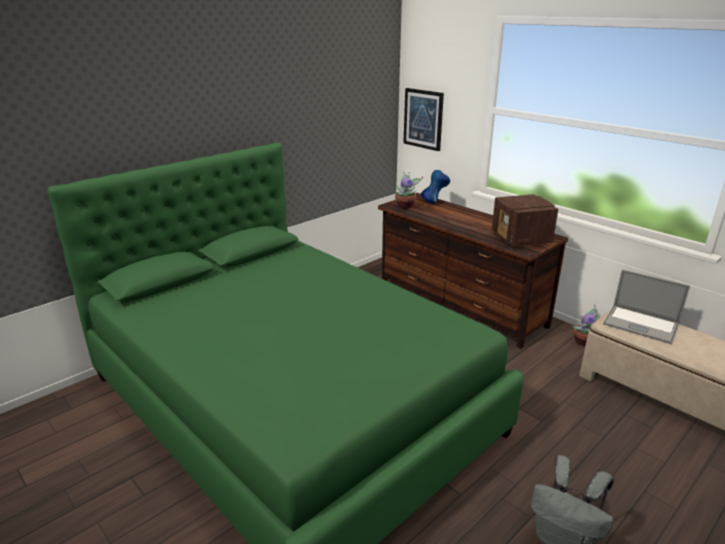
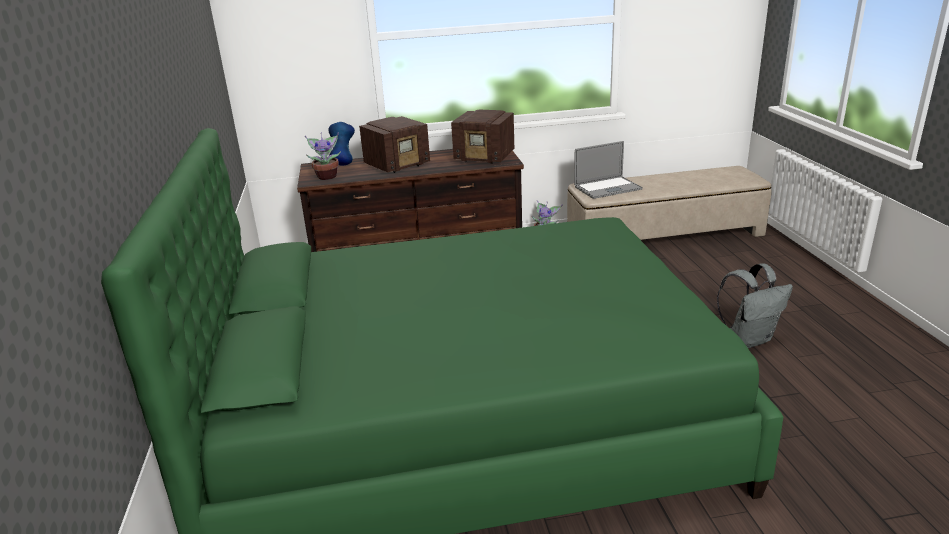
camera: 55 degrees left, 0 degrees up
(423, 119) = (272, 70): picture -> none
(457, 218) = (398, 165): none -> radio

